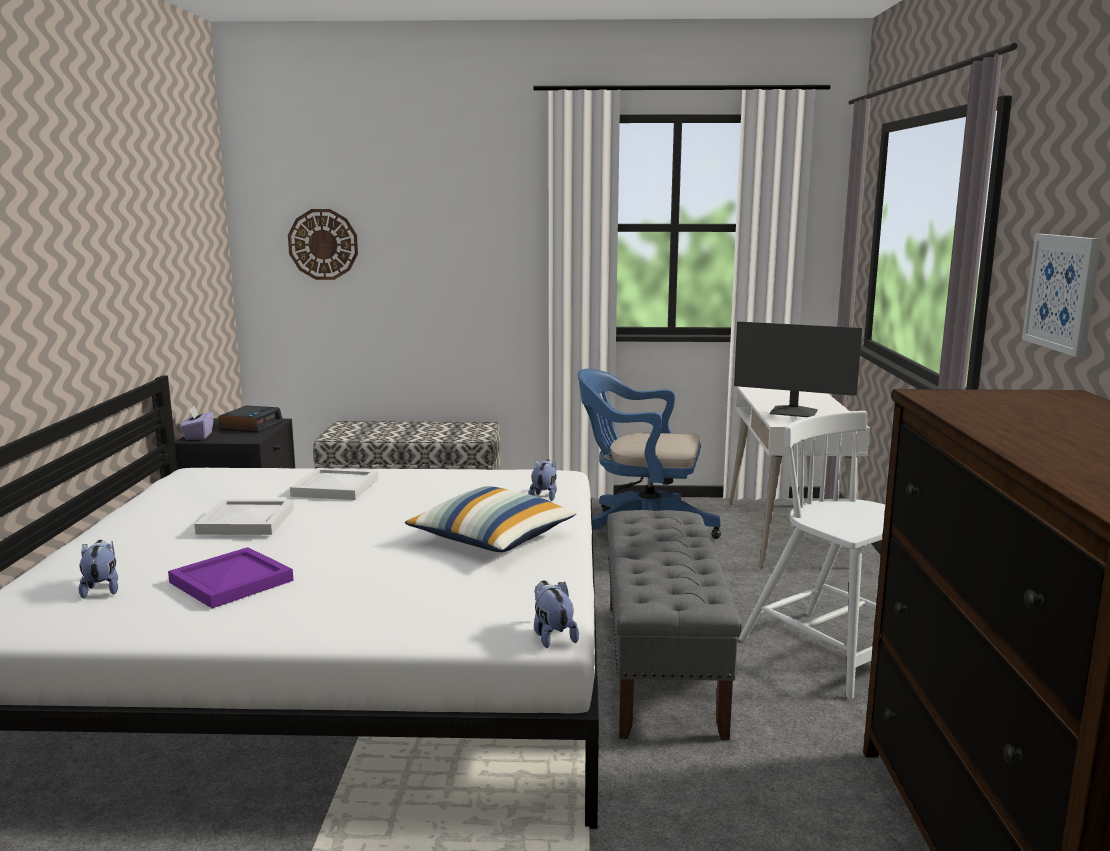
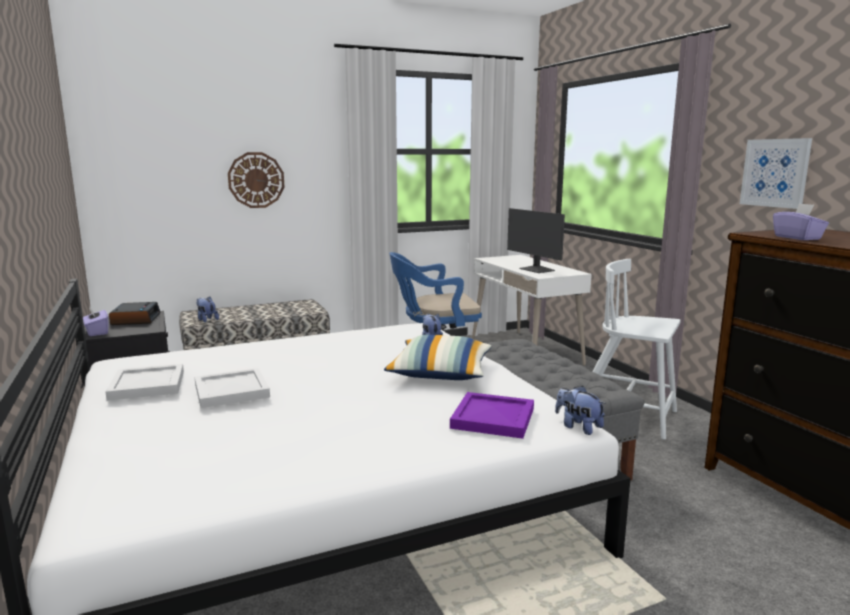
camera: 25 degrees left, 0 degrees up
(102, 589) = (174, 468): plush toy -> plush toy (206, 320)
(233, 581) = (290, 437): purple tray -> purple tray (494, 418)
(323, 244) = (162, 165): wall clock -> wall clock (256, 180)
(336, 488) = (269, 356): white tray -> white tray (148, 385)
(793, 412) = (536, 270): monitor -> monitor turned 60 degrees clockwise
(963, 408) = (797, 238): none -> purple tissue box

